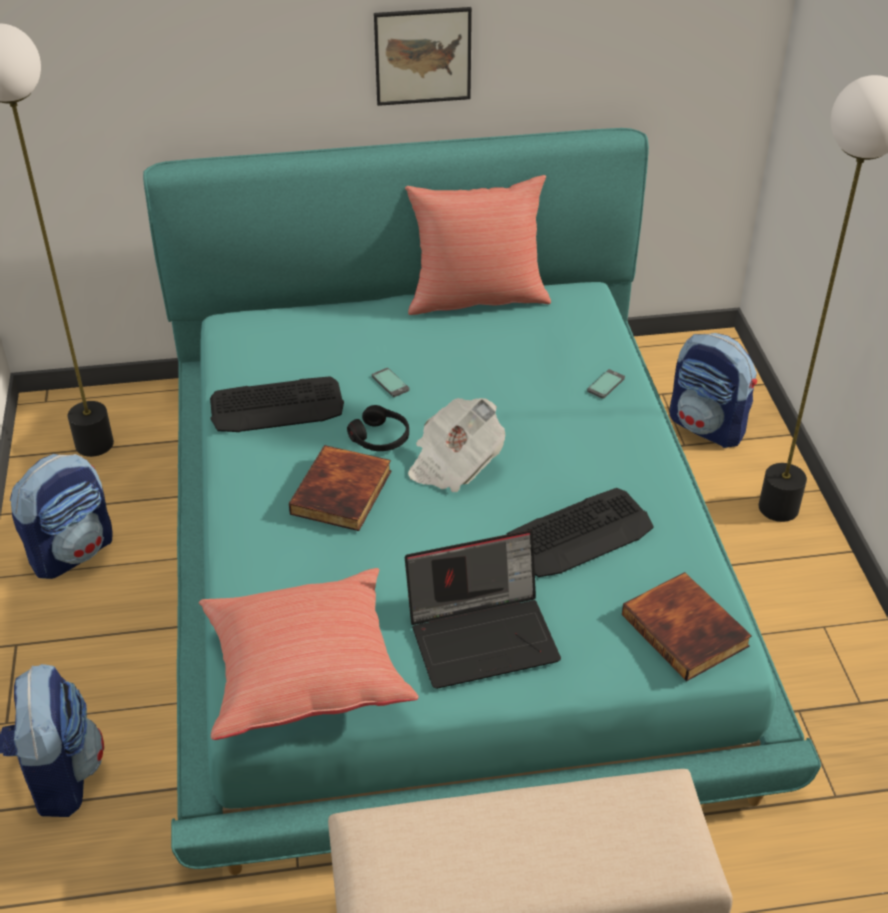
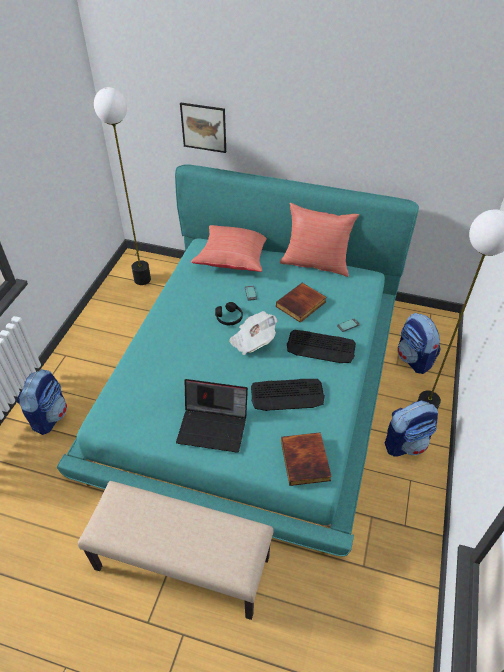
camera: 25 degrees right, 5 degrees up
(72, 551) = (108, 323): backpack -> backpack (406, 443)
(277, 406) = (196, 289): keyboard -> keyboard (321, 347)
(305, 674) = (130, 415): red pillow -> red pillow (233, 258)
(343, 493) = (196, 338): book -> book (301, 305)
(423, 56) = (314, 141): picture -> picture (204, 127)

